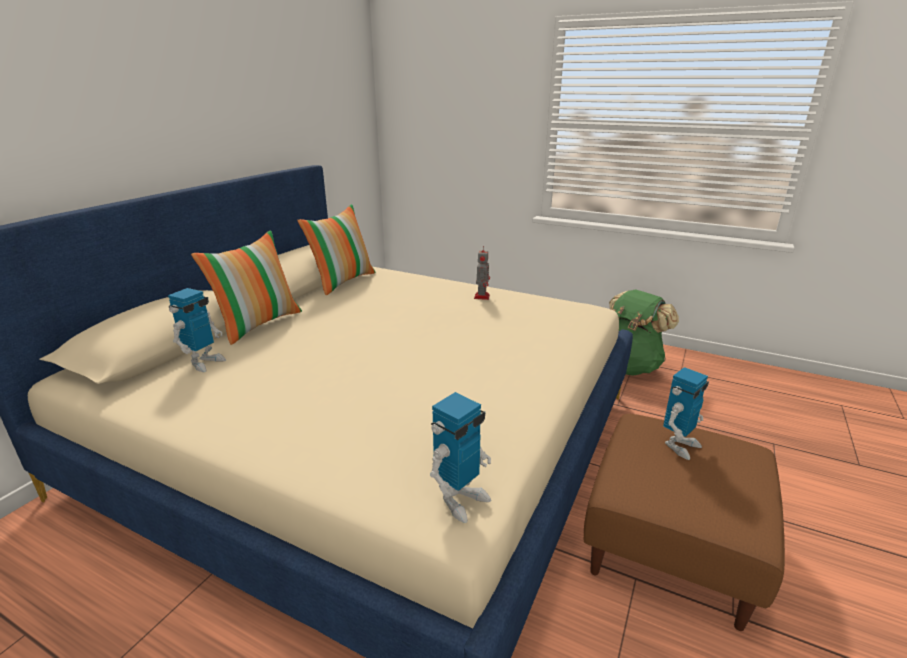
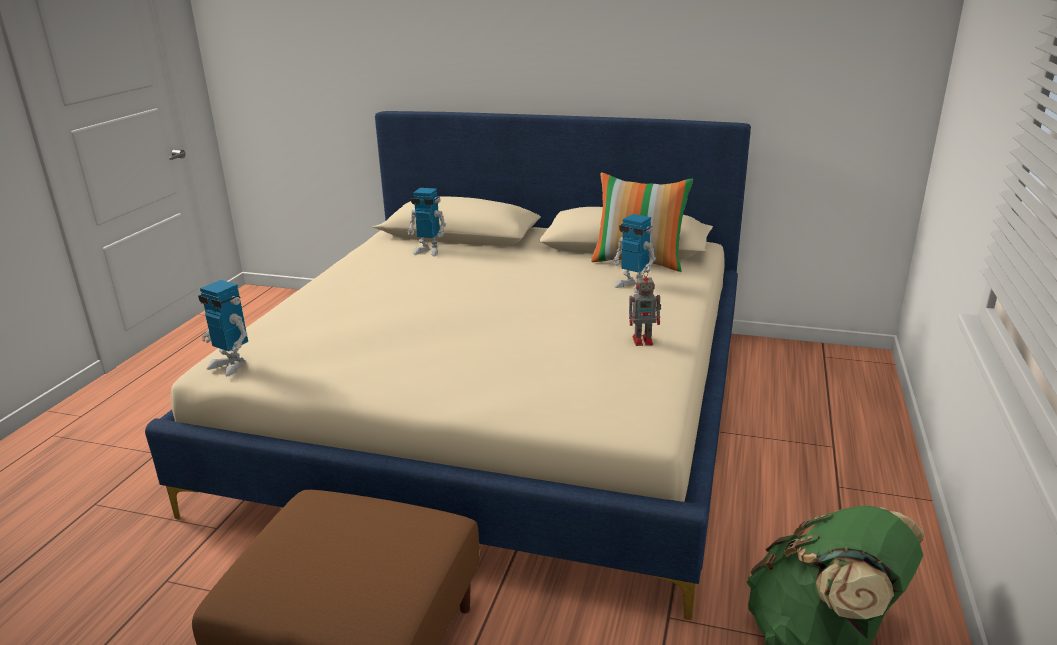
camera: 80 degrees right, 0 degrees up
(259, 324) = (508, 251): pillow -> none
(679, 445) = (388, 551): toy robot -> toy robot (632, 285)

